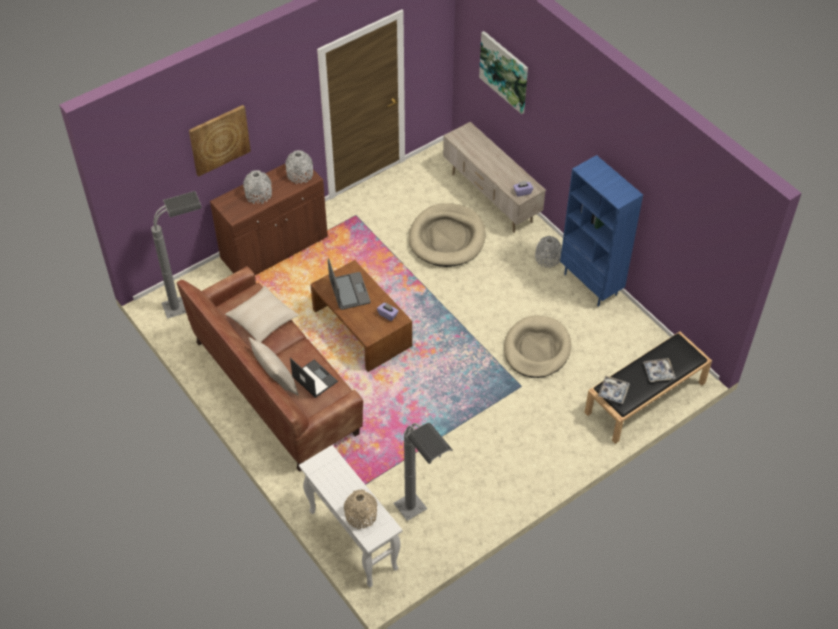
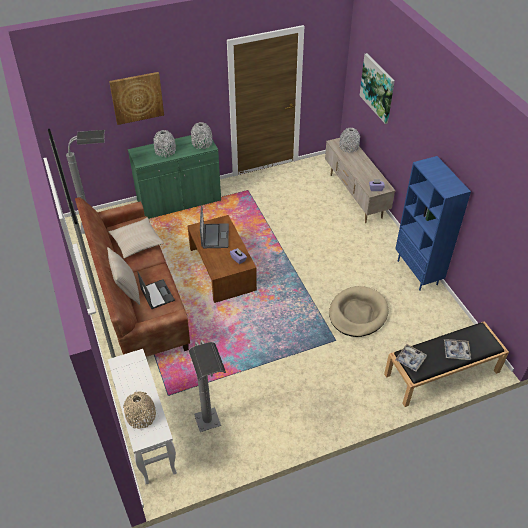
camera: 15 degrees right, 5 degrees down
(274, 248) = (179, 201): brown cabinet -> green cabinet
(447, 238) = (311, 217): beige dog bed -> none
(547, 259) = (387, 247): grey vase -> grey vase (349, 147)

